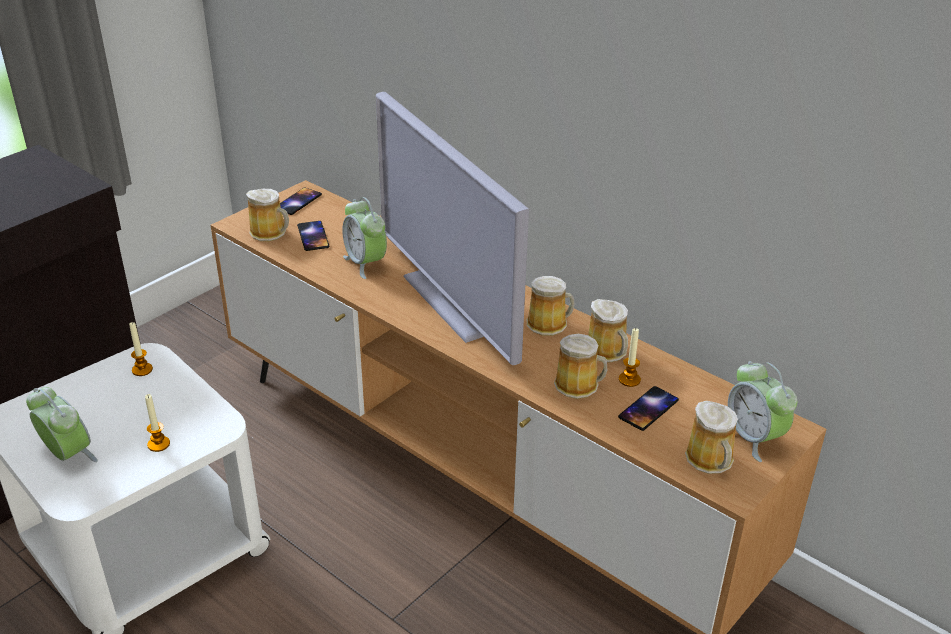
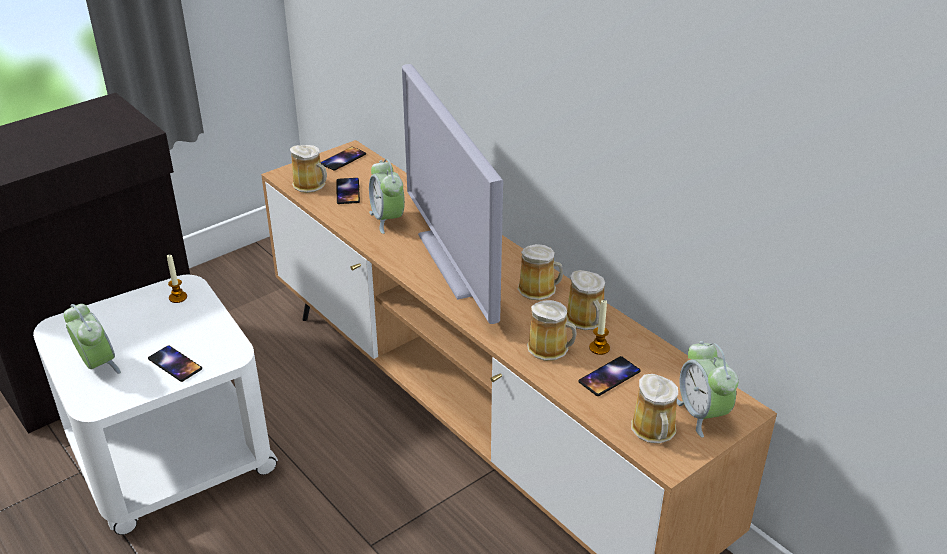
camera: 10 degrees right, 0 degrees up
(158, 444) = (175, 364): candle -> phone

